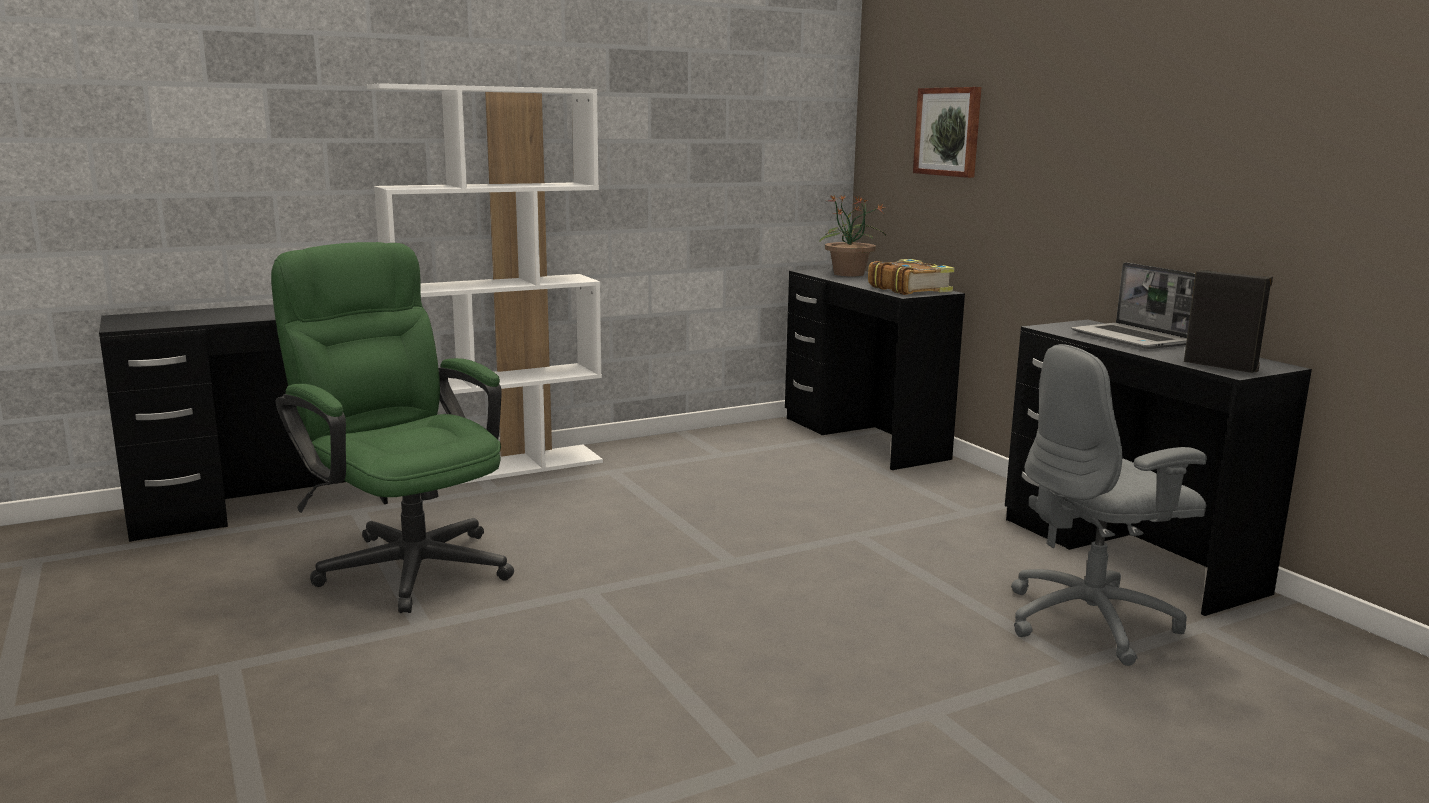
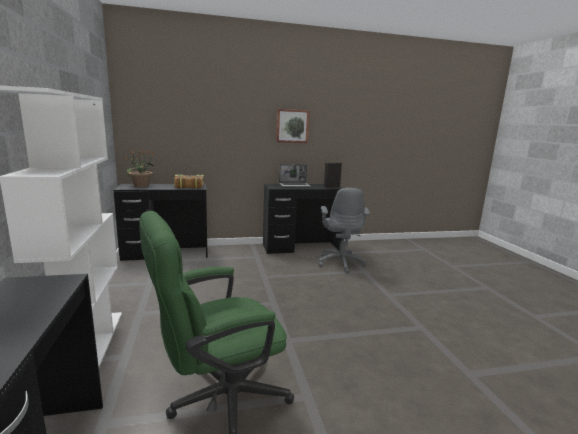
camera: 75 degrees left, 0 degrees up
(948, 131) = (183, 121): picture -> picture (292, 126)

